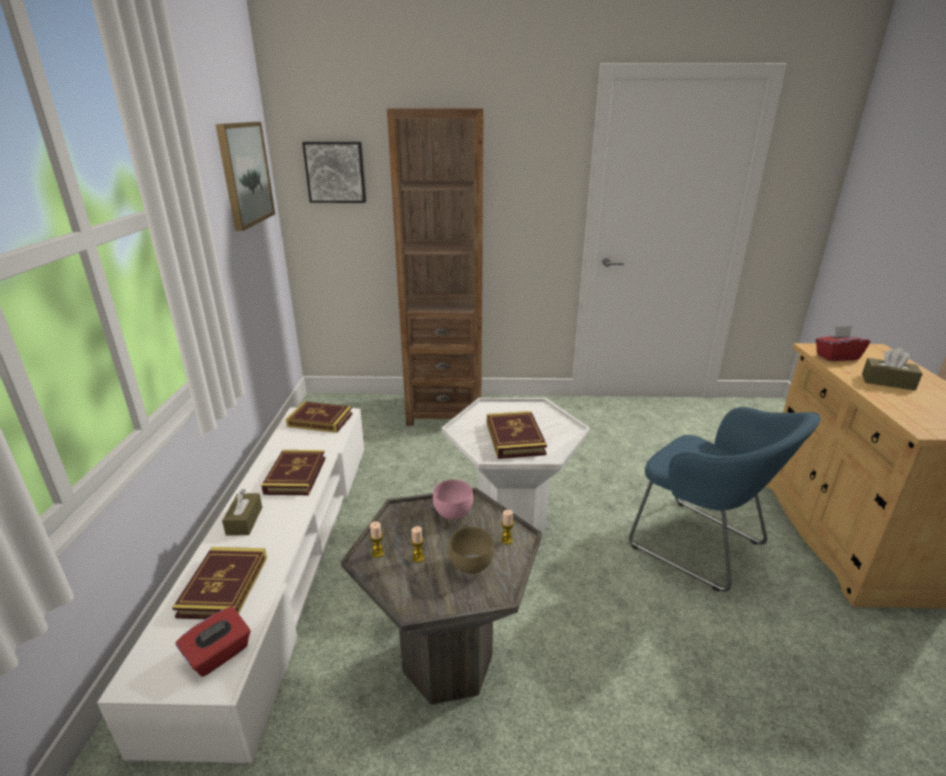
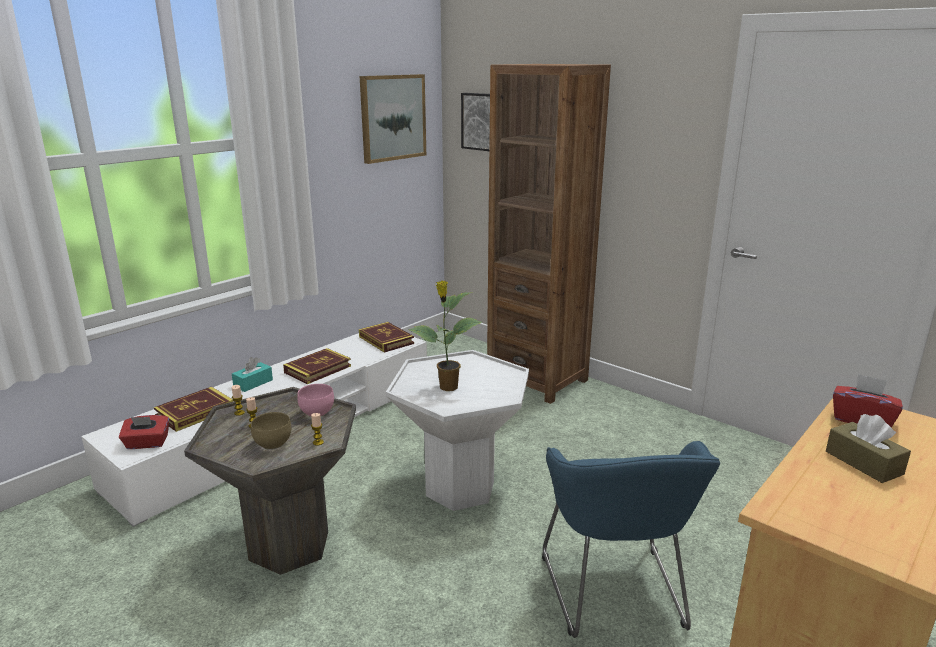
camera: 40 degrees right, 5 degrees down
(244, 521) = (253, 383): brown tissue box -> turquoise tissue box
(515, 438) = (447, 387): book -> potted plant

